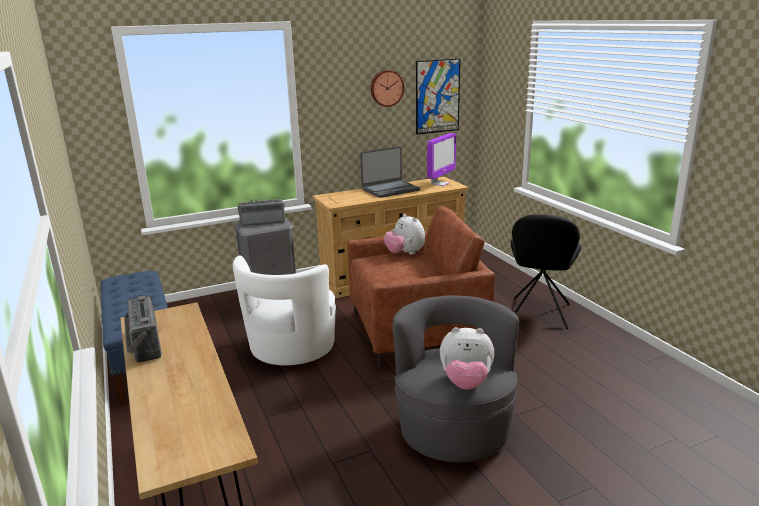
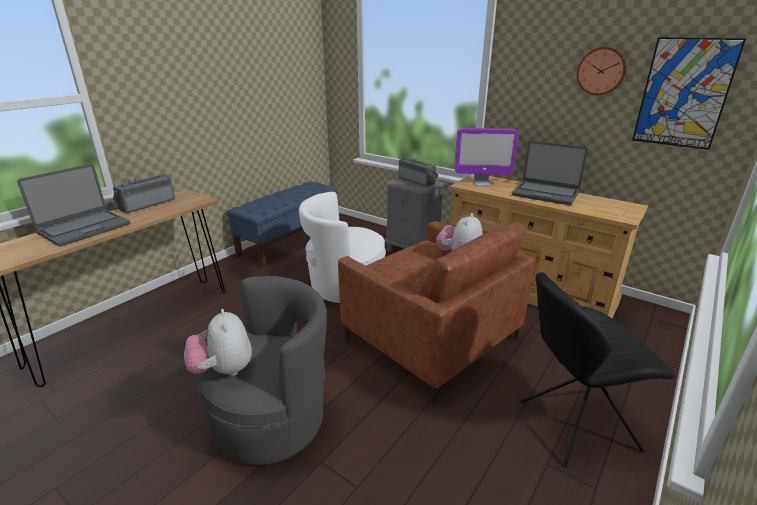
camera: 60 degrees right, 5 degrees up
(174, 388) = (84, 228): none -> laptop
(440, 184) = (614, 209): monitor -> monitor (481, 183)

